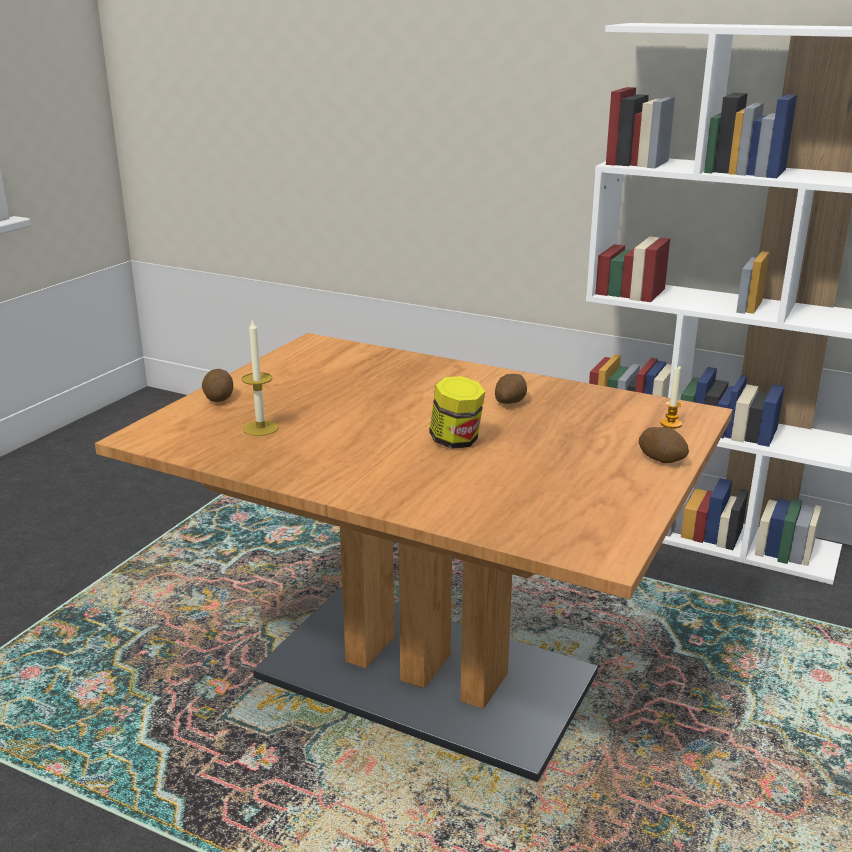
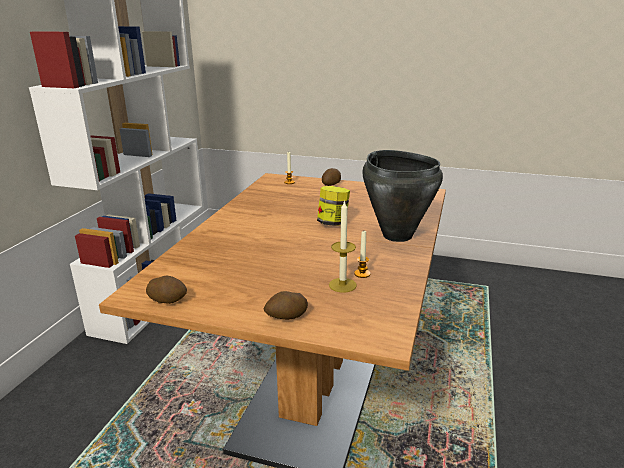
camera: 100 degrees left, 0 degrees up
(279, 442) = (362, 274): none -> candle
(387, 483) = (397, 235): none -> black cooking pot
(510, 402) = (269, 214): potato -> potato (168, 300)

